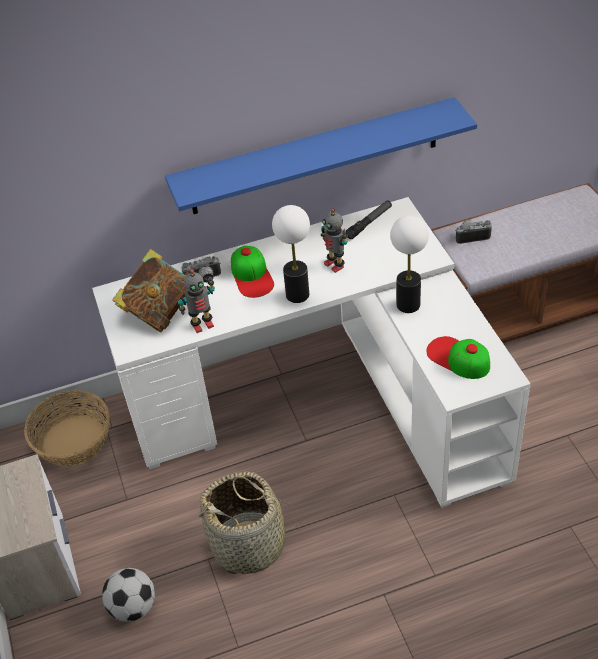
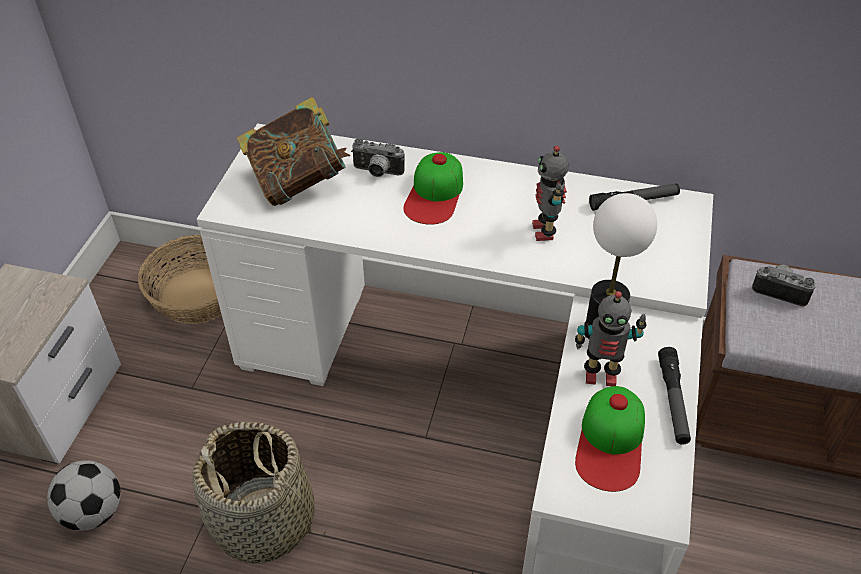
camera: 30 degrees right, 0 degrees up
(202, 325) = (327, 222): toy robot -> toy robot (600, 375)
(297, 295) = (467, 244): table lamp -> none
(315, 157) = (589, 73): blue shelf -> none
(458, 358) = (611, 443): cap -> cap turned 150 degrees counterclockwise
(471, 320) = (673, 400): none -> flashlight

